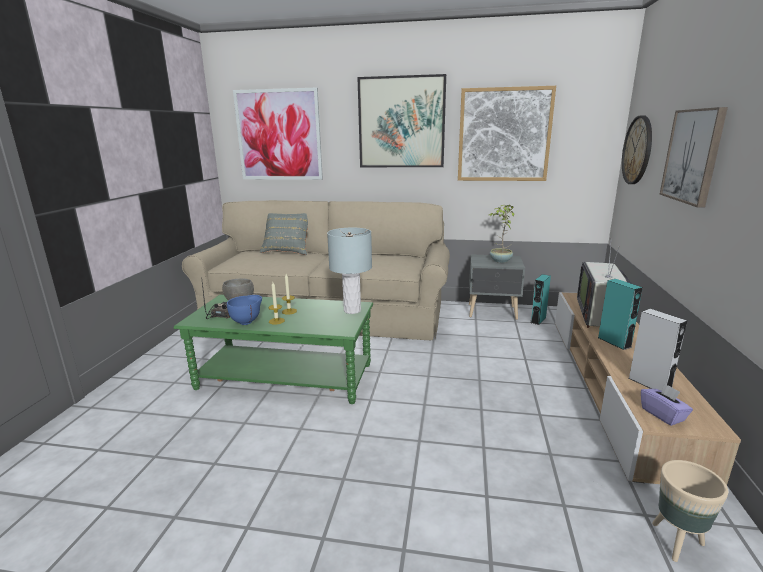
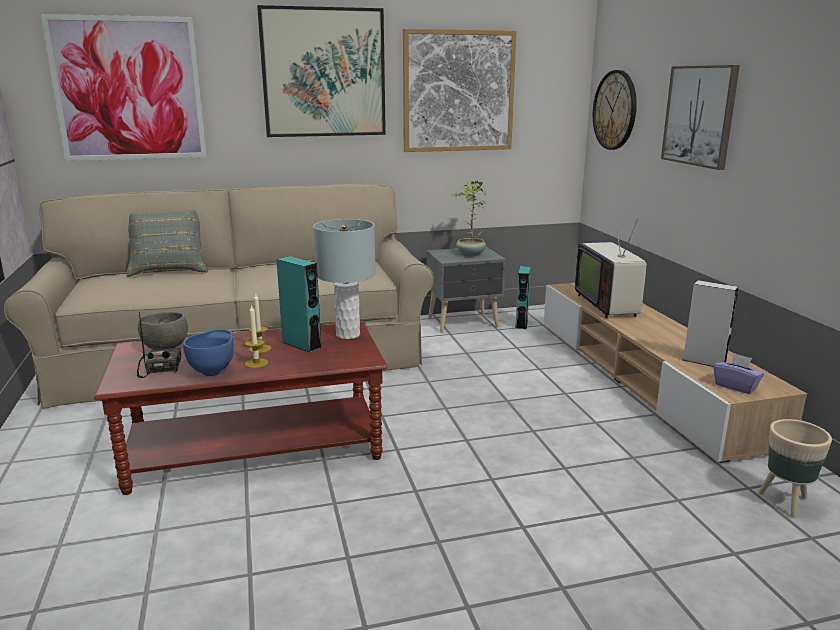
camera: 25 degrees left, 0 degrees up
(285, 377) = (256, 448): green coffee table -> brown coffee table
(614, 342) = (643, 328): turquoise speaker -> turquoise speaker (301, 345)

